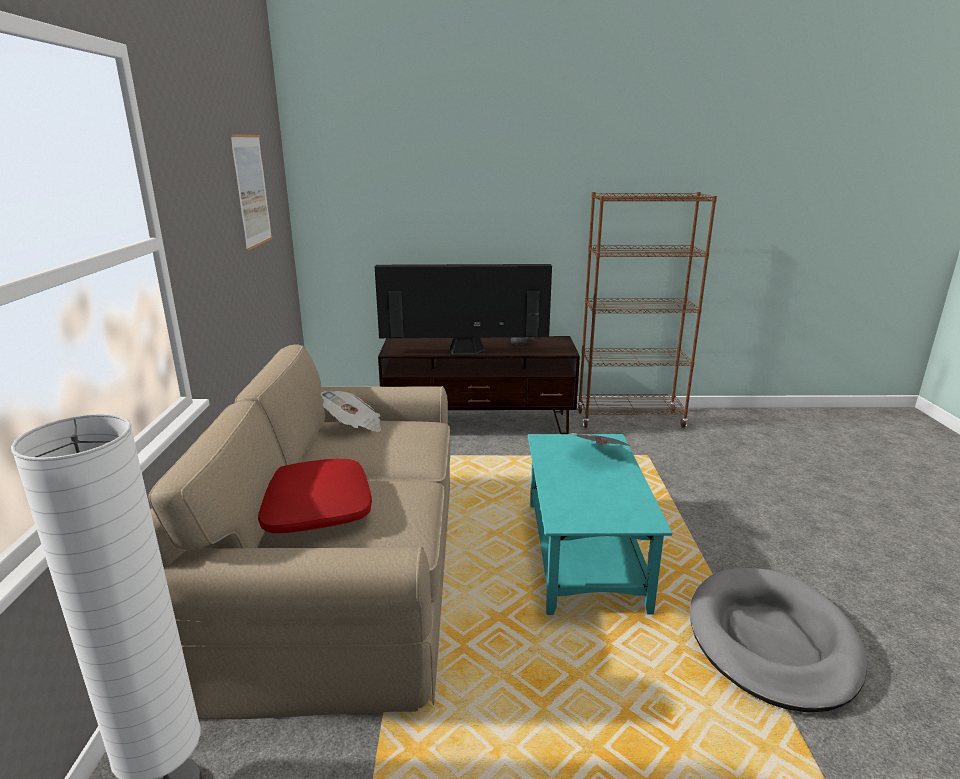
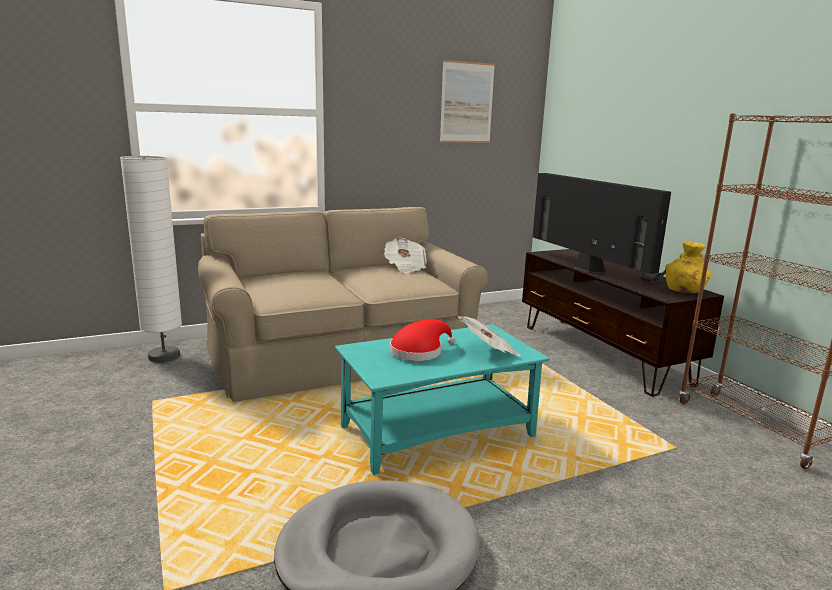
camera: 65 degrees right, 5 degrees down
(314, 508) = (292, 276): red pillow -> none
(553, 342) = (684, 291): none -> yellow vase
(586, 487) = (419, 351): none -> red hat

